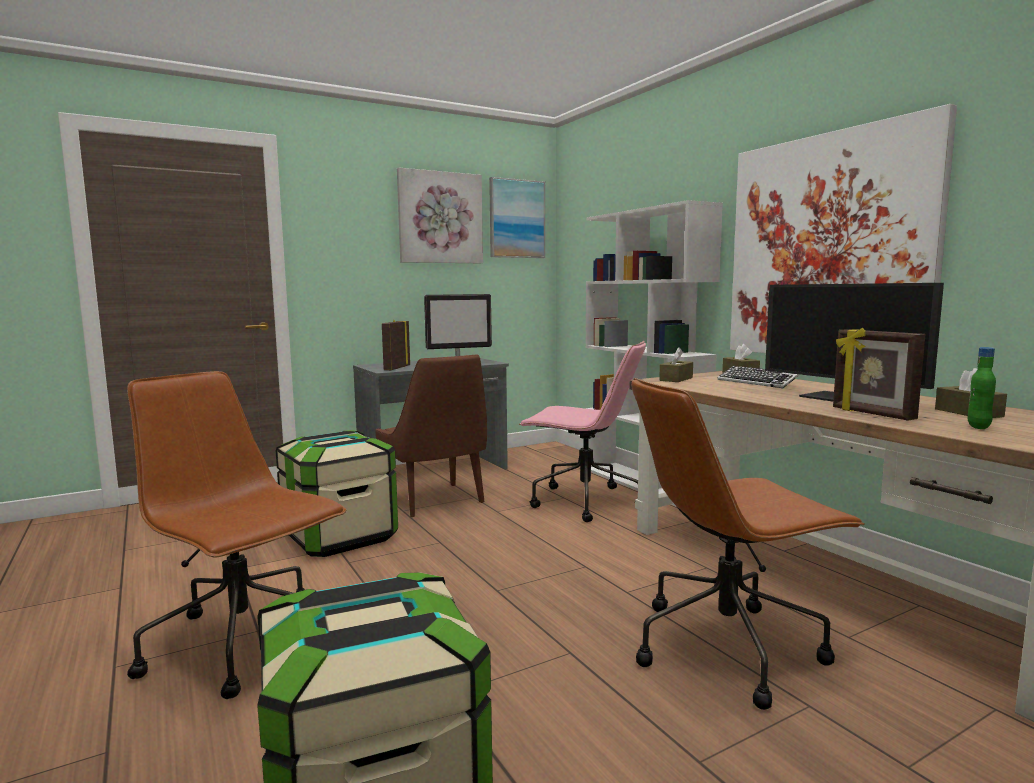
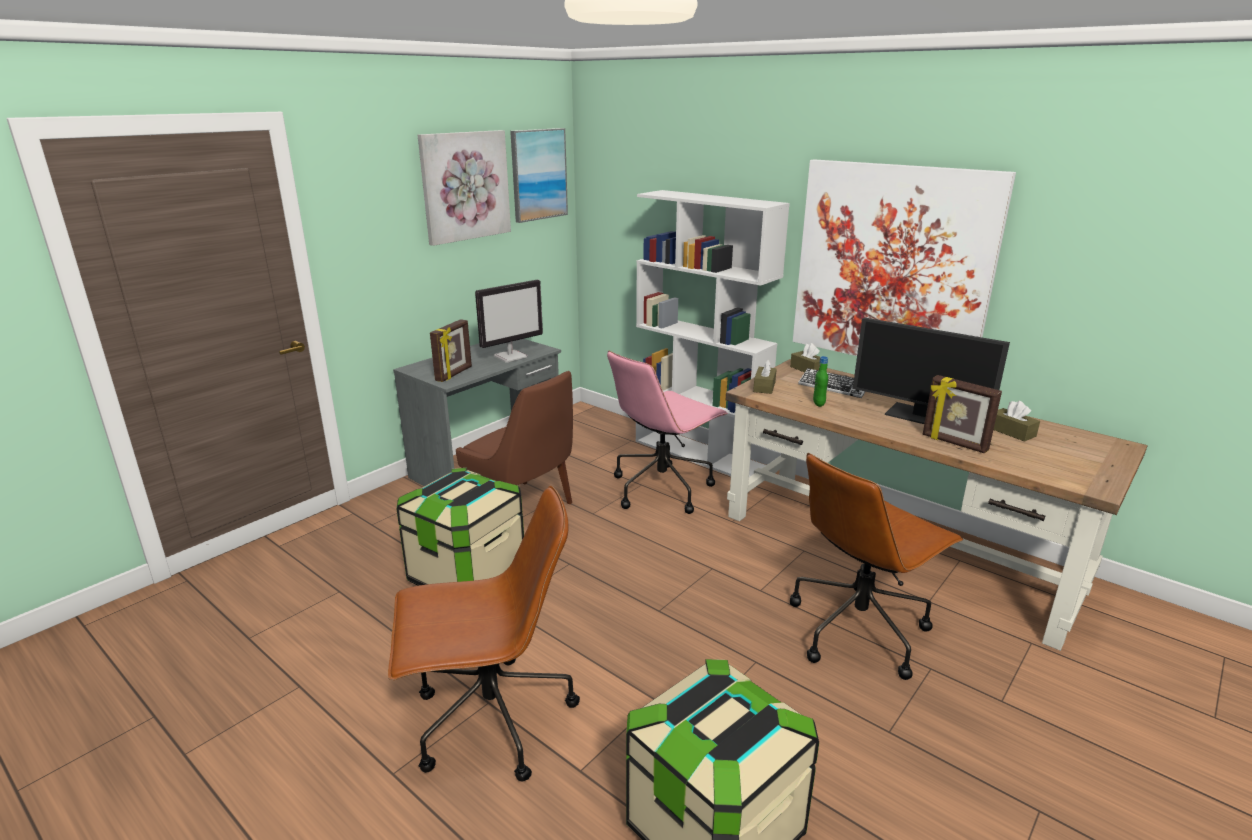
camera: 20 degrees left, 15 degrees up
(243, 645) = (490, 720): brown office chair -> brown office chair turned 150 degrees clockwise
(396, 368) = (454, 374): picture frame -> picture frame turned 150 degrees counterclockwise
(583, 502) = (662, 488): pink office chair -> pink office chair turned 135 degrees clockwise
(978, 427) = (1030, 456): green bottle -> green bottle (819, 404)

